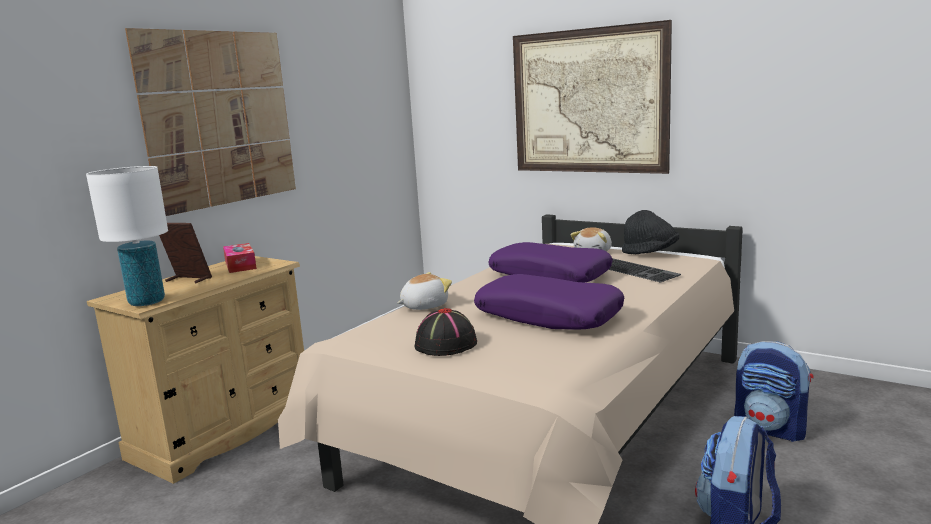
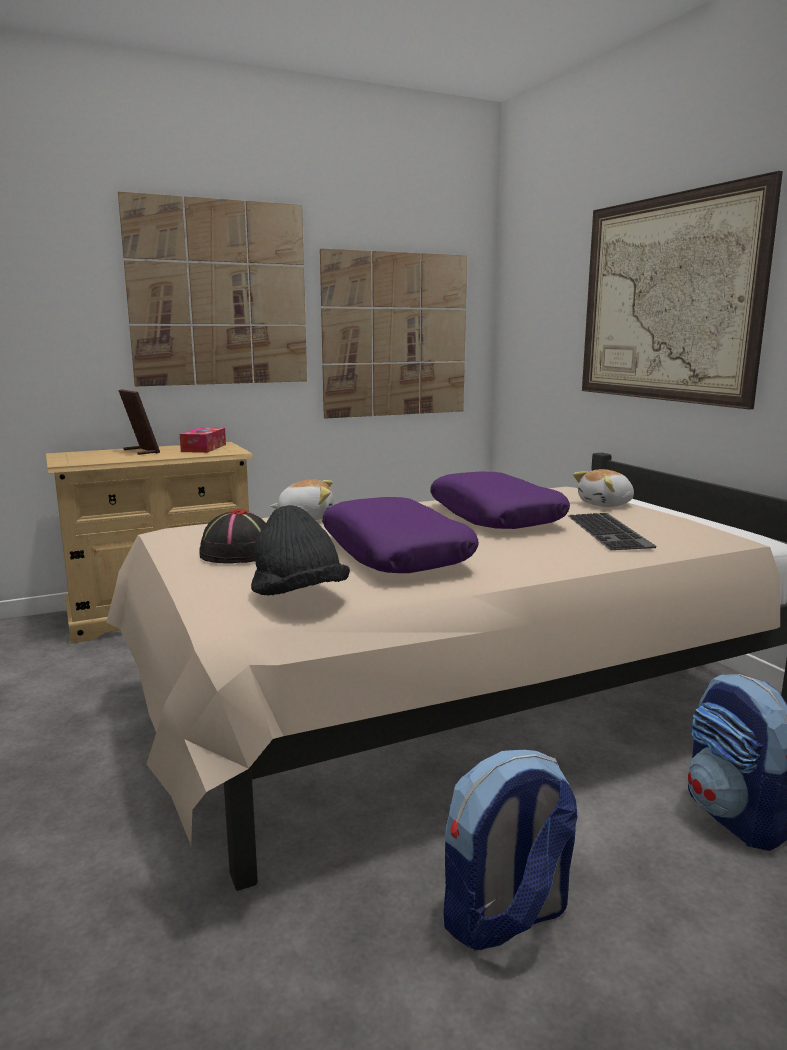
camera: 30 degrees right, 0 degrees up
(147, 302) = (73, 461): white table lamp -> none
(351, 139) = (395, 335): none -> picture
(650, 253) = (675, 518): black hat -> black hat (298, 596)

